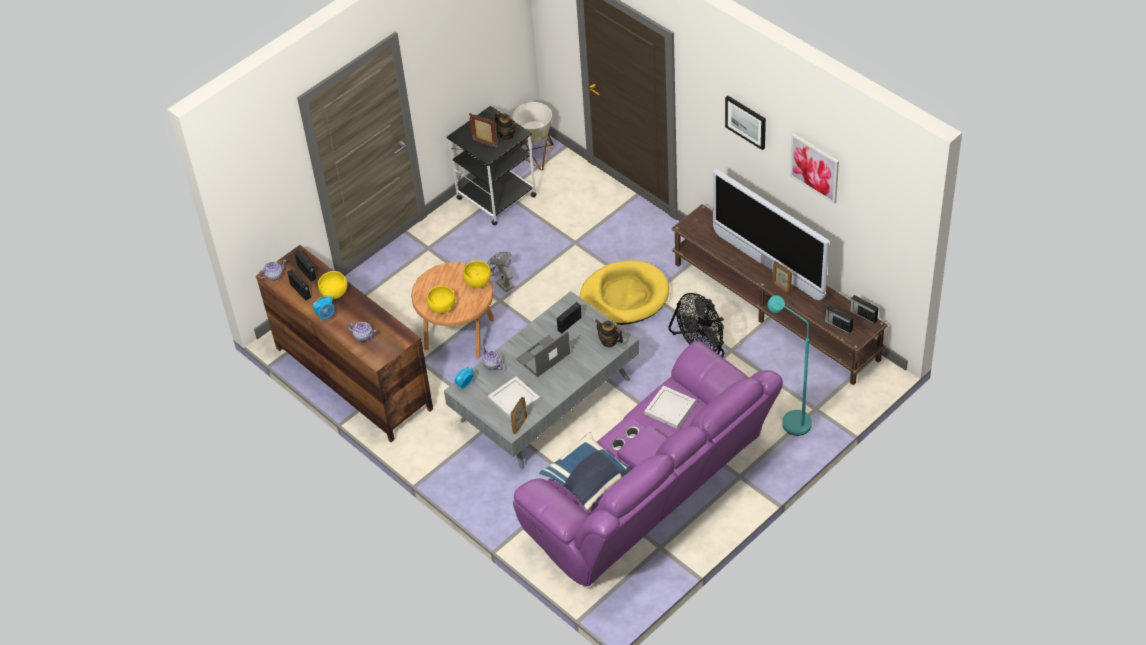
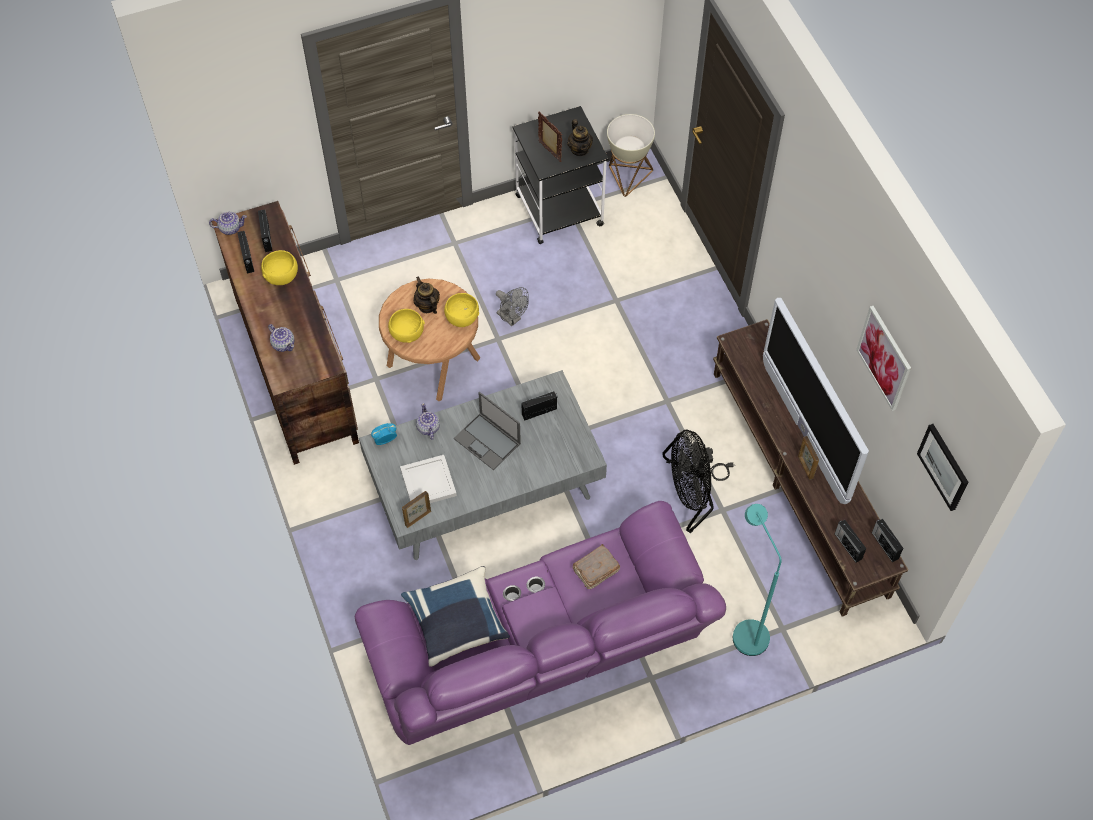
camera: 20 degrees right, 10 degrees up
(326, 315) = (258, 301): alarm clock -> none
(502, 283) = (511, 318): grey fan -> grey fan turned 150 degrees clockwise
(542, 357) = (488, 441): laptop -> laptop turned 120 degrees counterclockwise
(609, 341) = (572, 453): teapot -> teapot (427, 306)
(624, 296) = (636, 390): yellow dog bed -> none
(669, 408) = (595, 571): white tray -> brown book
(746, 122) = (830, 261): picture -> picture (944, 466)

